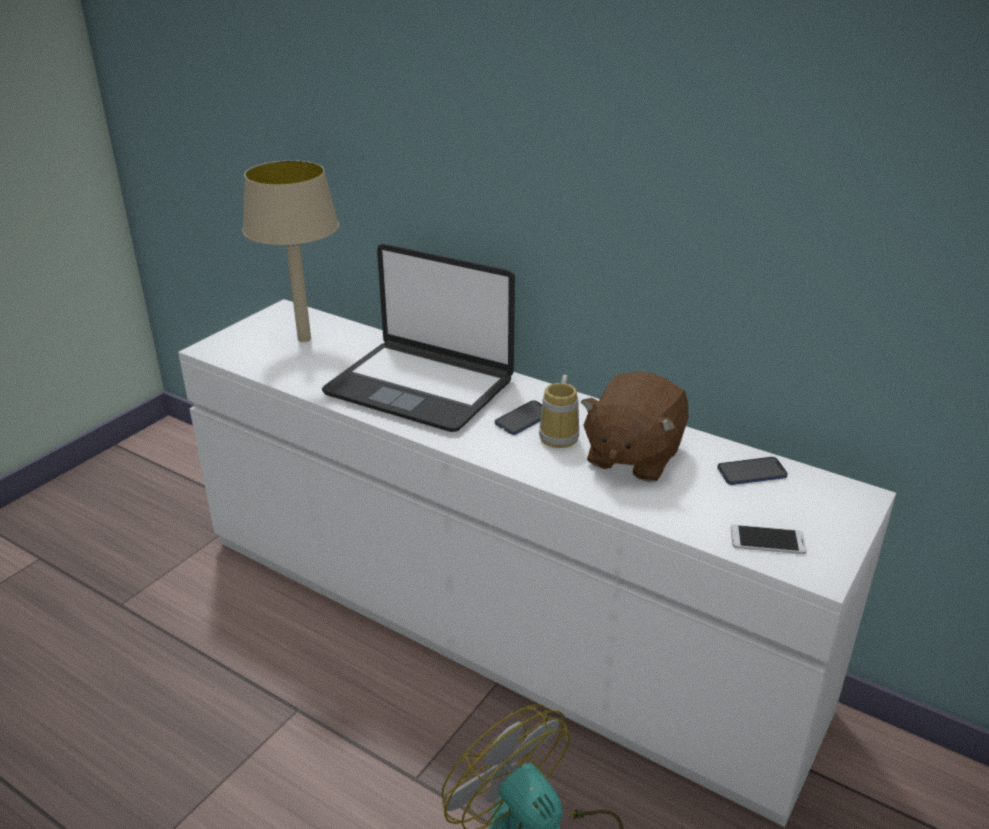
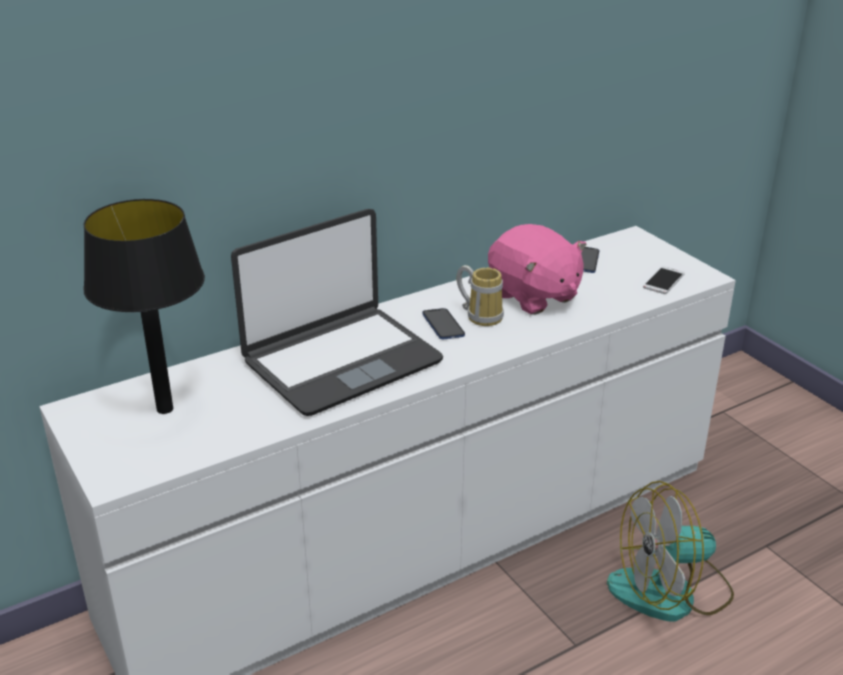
camera: 65 degrees left, 0 degrees up
(304, 338) = (164, 408): beige table lamp -> black table lamp
(632, 456) = (533, 296): brown plush toy -> pink plush toy

